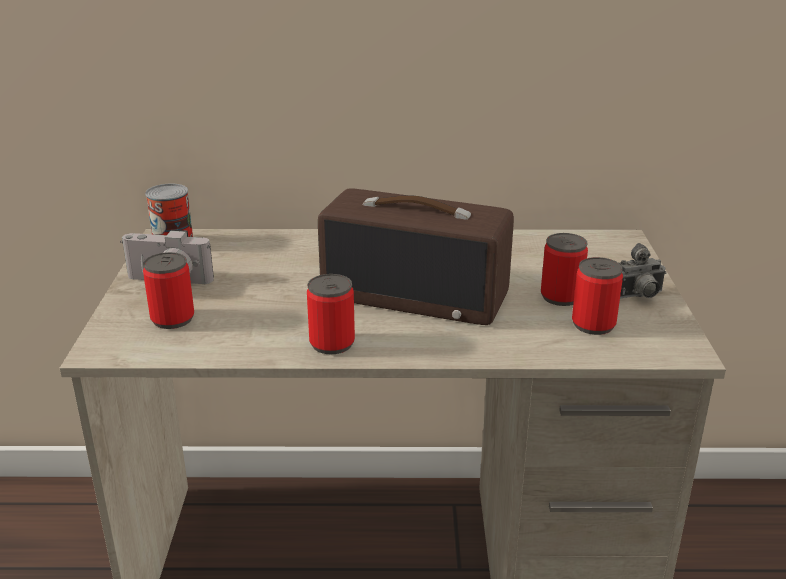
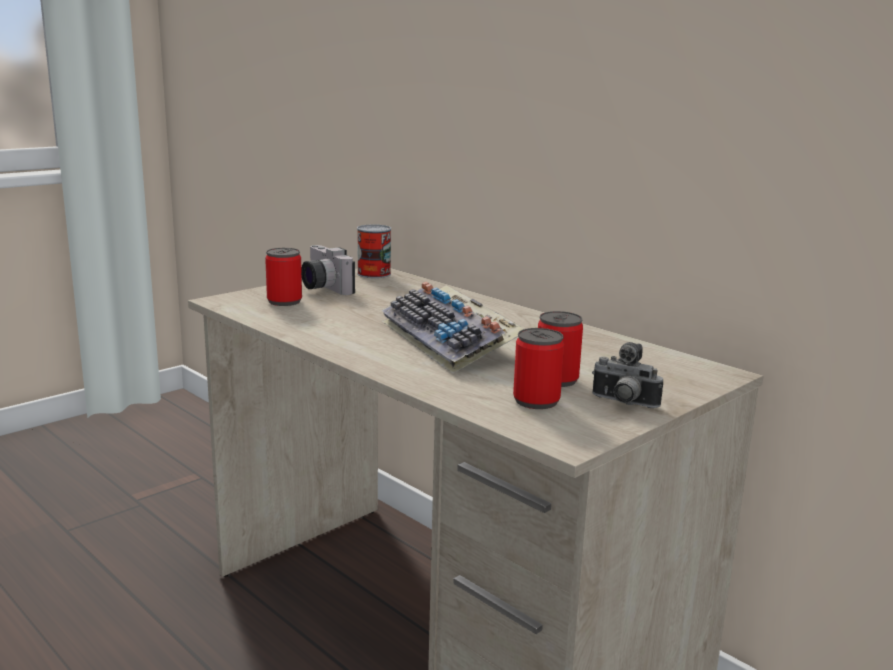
camera: 45 degrees right, 10 degrees down
(332, 343) = (334, 341): can -> none
(417, 295) = (450, 341): radio -> keyboard

